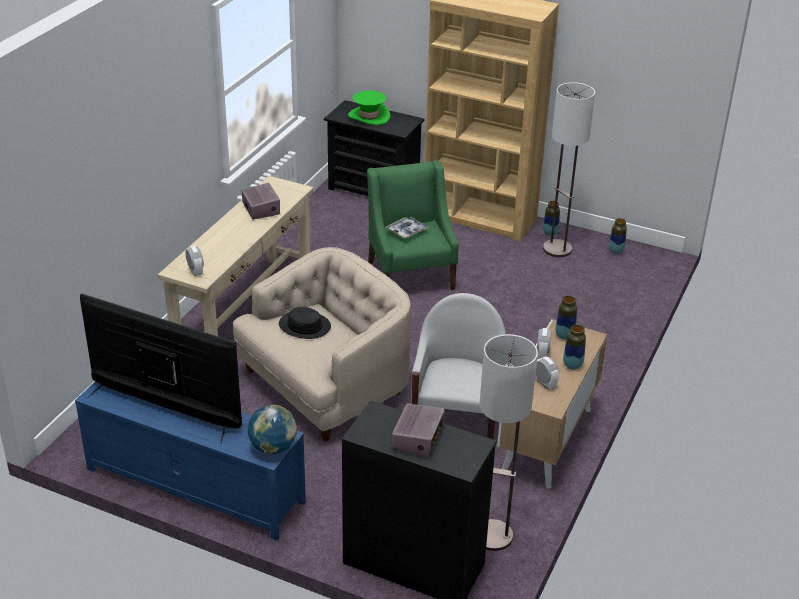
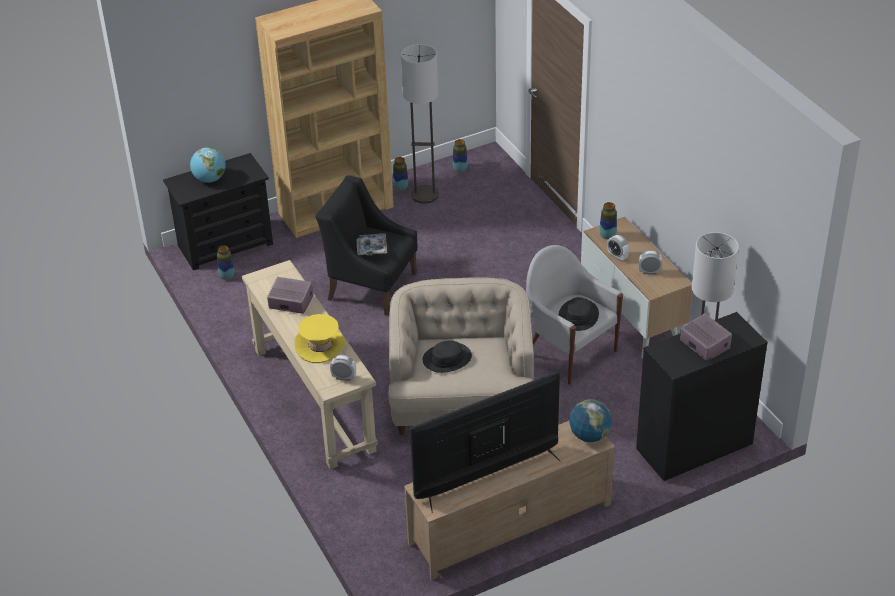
camera: 50 degrees left, 5 degrees up
(194, 485) = (509, 524): blue tv stand -> beige tv stand
(223, 244) = (320, 346): none -> yellow hat
(369, 116) = (210, 179): green hat -> globe
(410, 274) = (371, 285): green armchair -> black armchair
(457, 380) = (578, 316): none -> black hat
(572, 365) = (643, 250): vase -> vase (227, 276)

